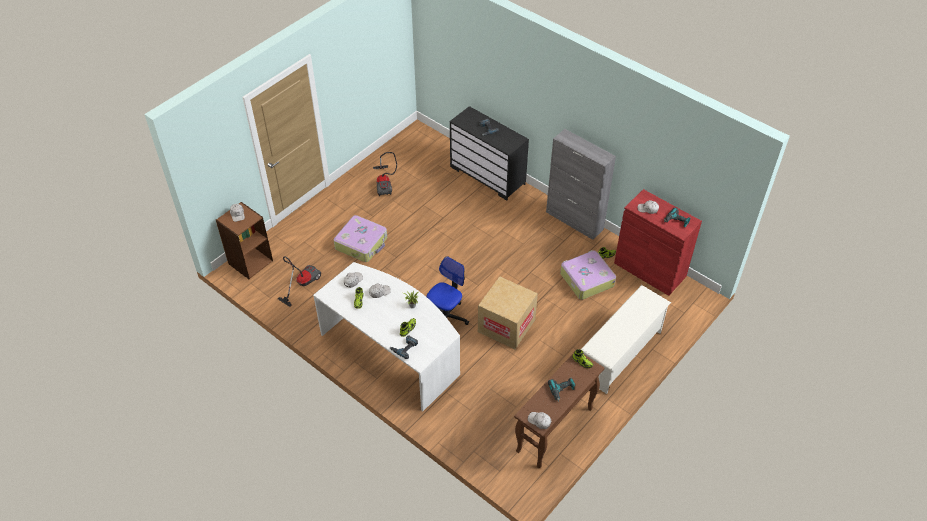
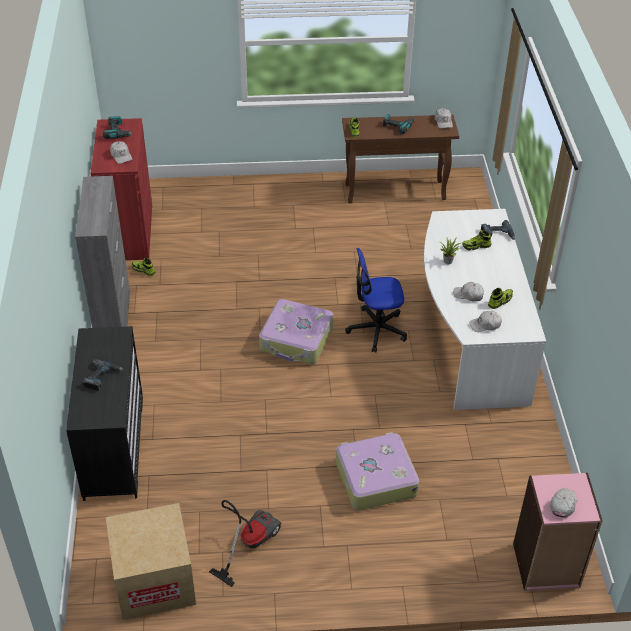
camera: 135 degrees left, 5 degrees down
(250, 262) = (546, 566): brown bookcase -> pink bookcase
(302, 283) = (501, 482): vacuum cleaner -> none
(506, 325) = (328, 282): cardboard box -> cardboard box (154, 581)
(586, 279) = (196, 265): suitcase -> suitcase (296, 340)
(620, 353) = (264, 198): white shoe rack -> none

